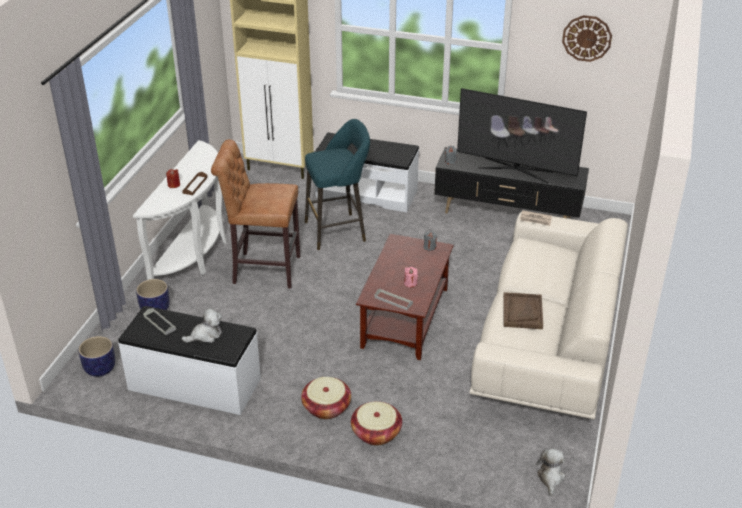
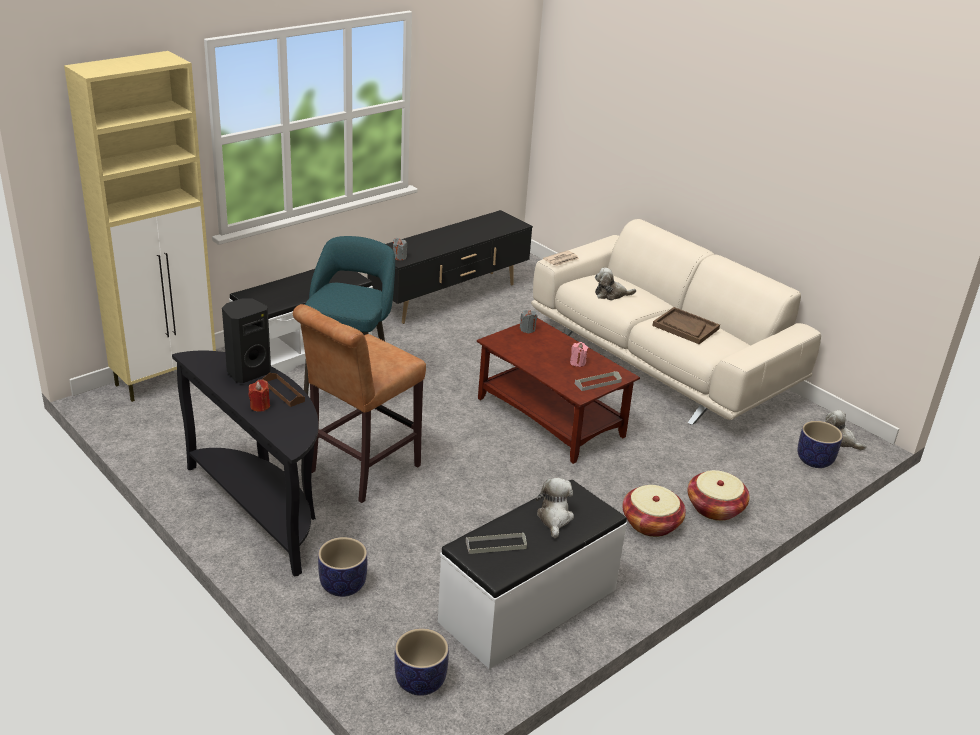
camera: 60 degrees left, 5 degrees down
(195, 254) = (263, 509): white console table -> black console table
(203, 167) = (247, 372): none -> black speaker
(501, 470) = (814, 460): none -> planter
(515, 169) = (459, 237): television -> none
(527, 262) = (611, 294): none -> plush toy
(587, 38) = (479, 66): wall clock -> none

